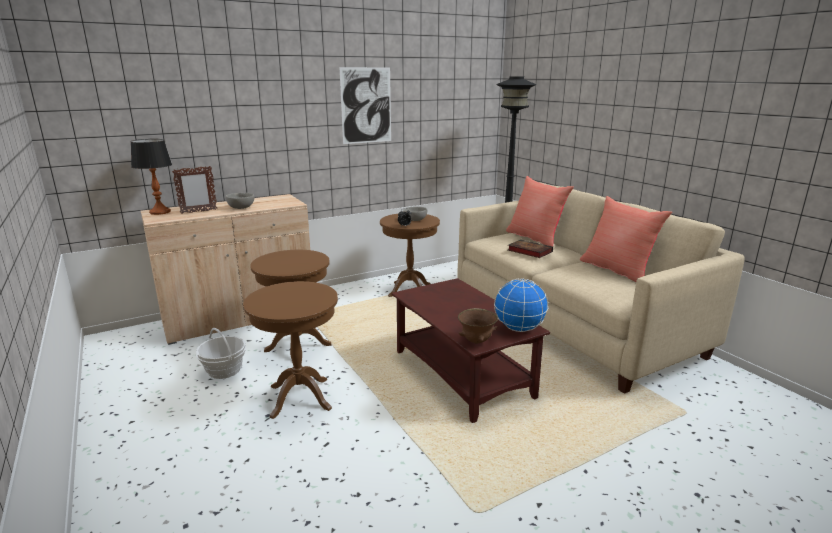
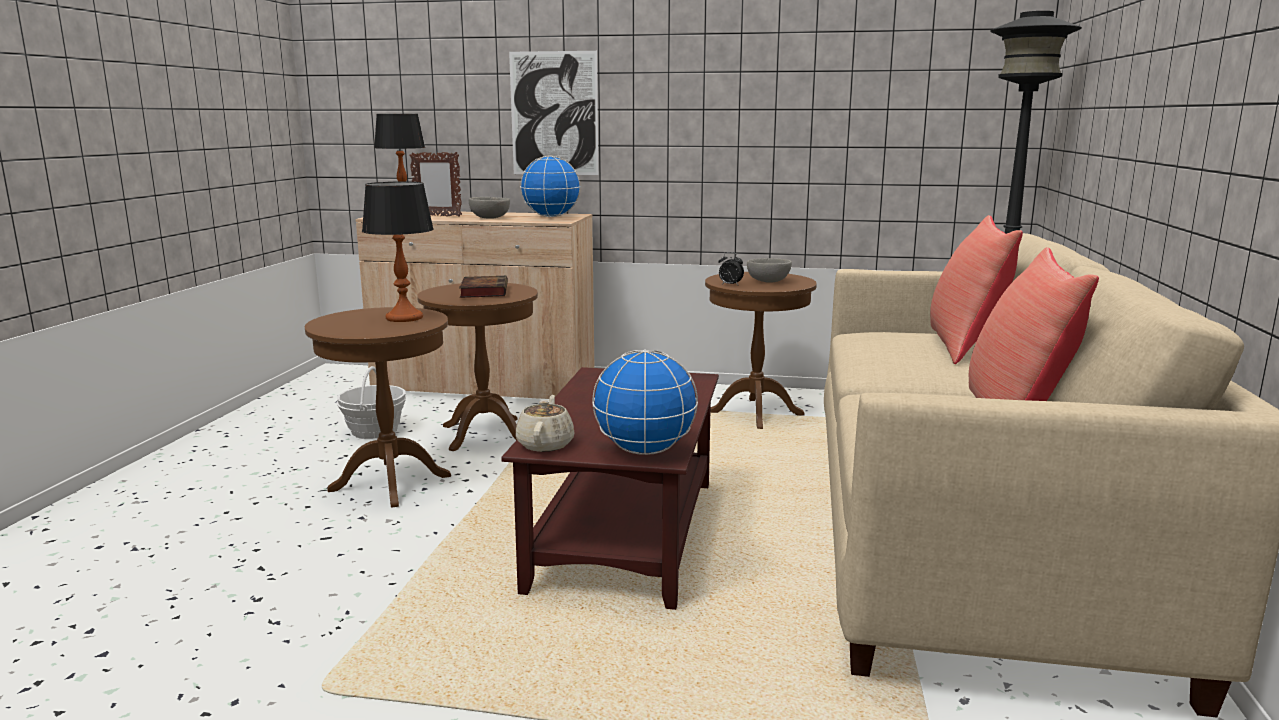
camera: 40 degrees right, 5 degrees down
(276, 200) = (551, 217): none -> globe
(302, 291) = (405, 318): none -> table lamp
(366, 105) = (738, 78): picture -> picture (554, 114)
(476, 341) = (545, 444): brown bowl -> beige teapot
(528, 251) = (894, 357): book -> book (483, 291)

